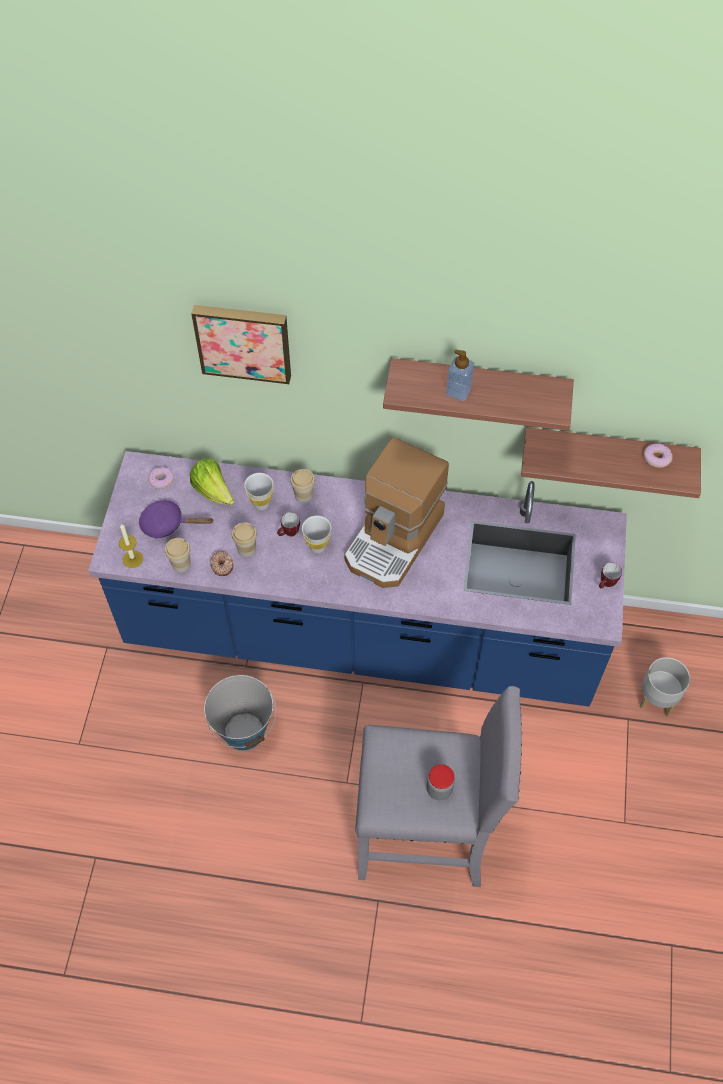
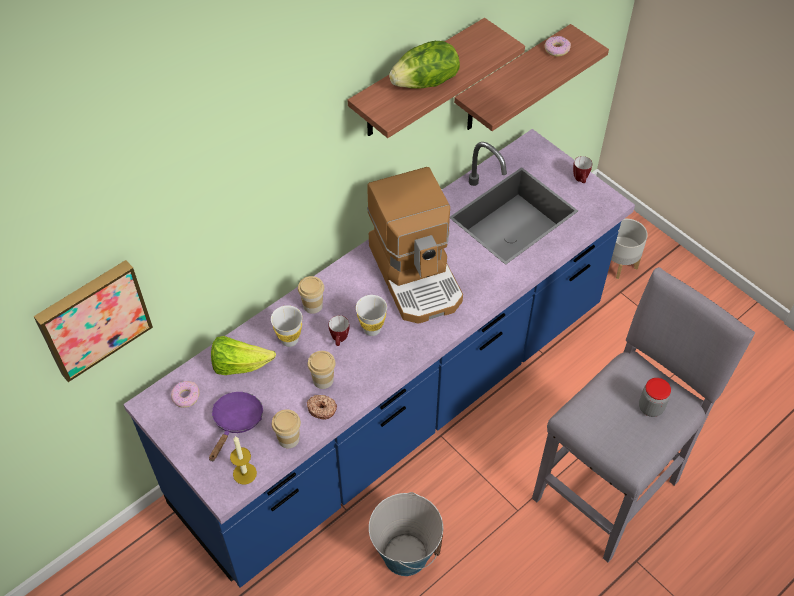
camera: 50 degrees left, 5 degrees down
(167, 524) = (236, 422): purple frying pan -> purple frying pan turned 150 degrees clockwise
(244, 341) = (218, 177): picture -> picture (93, 318)
(458, 391) = (426, 82): soap dispenser -> lettuce

